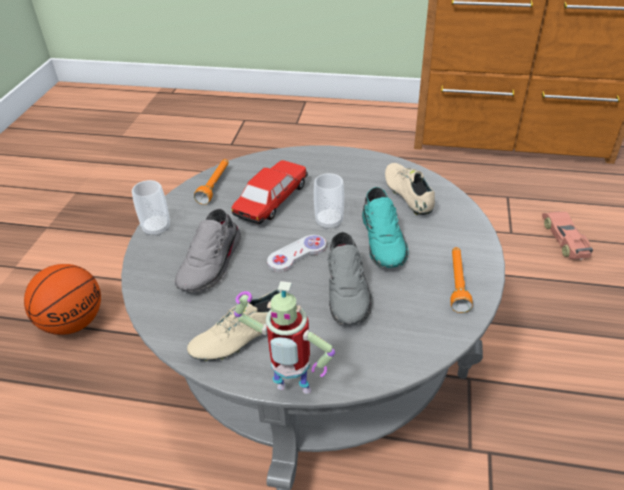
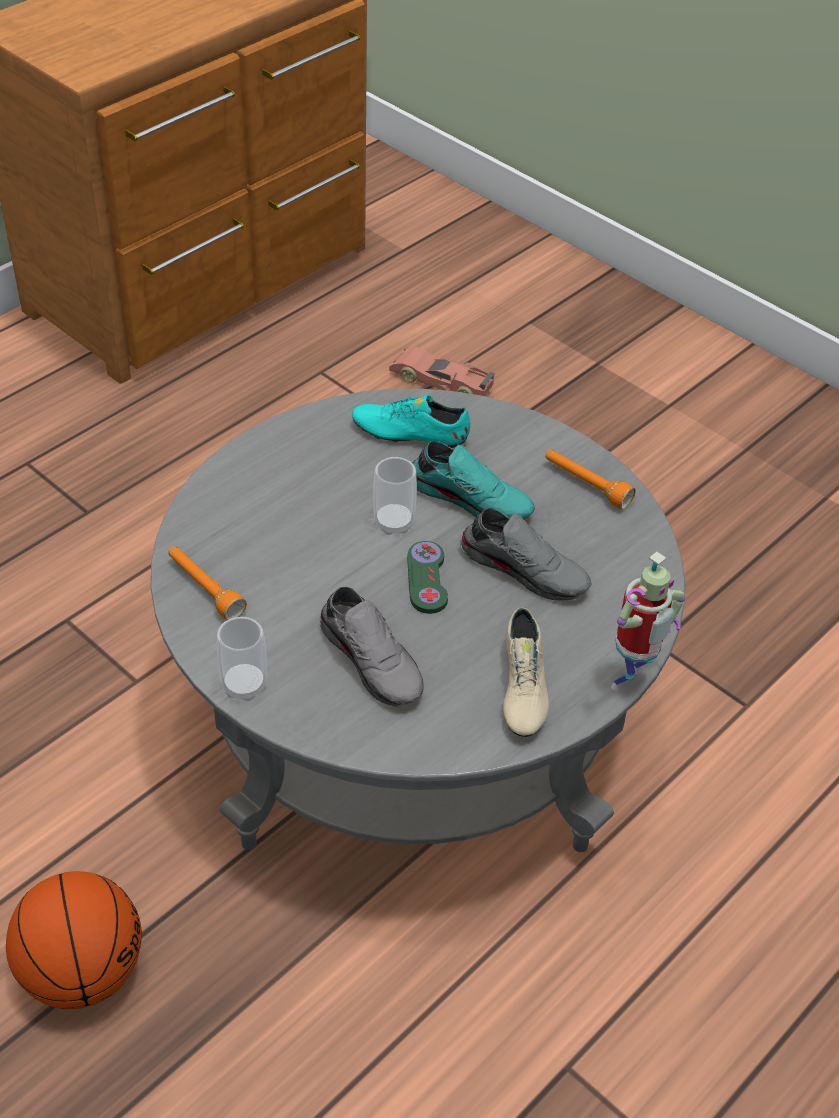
camera: 60 degrees left, 5 degrees up
(271, 201) = (299, 551): toy car -> none
(297, 254) = (427, 579): white game controller -> green game controller
(408, 195) = (410, 434): beige shoe -> turquoise shoe

